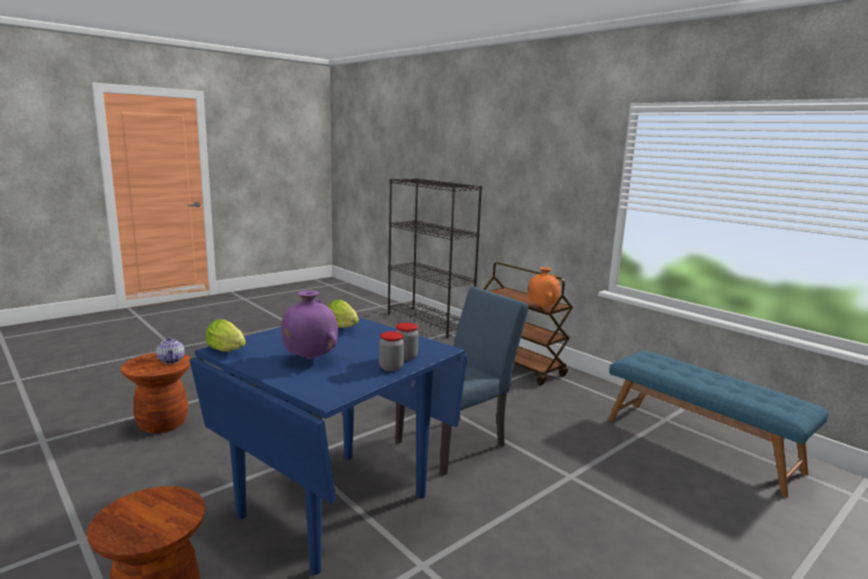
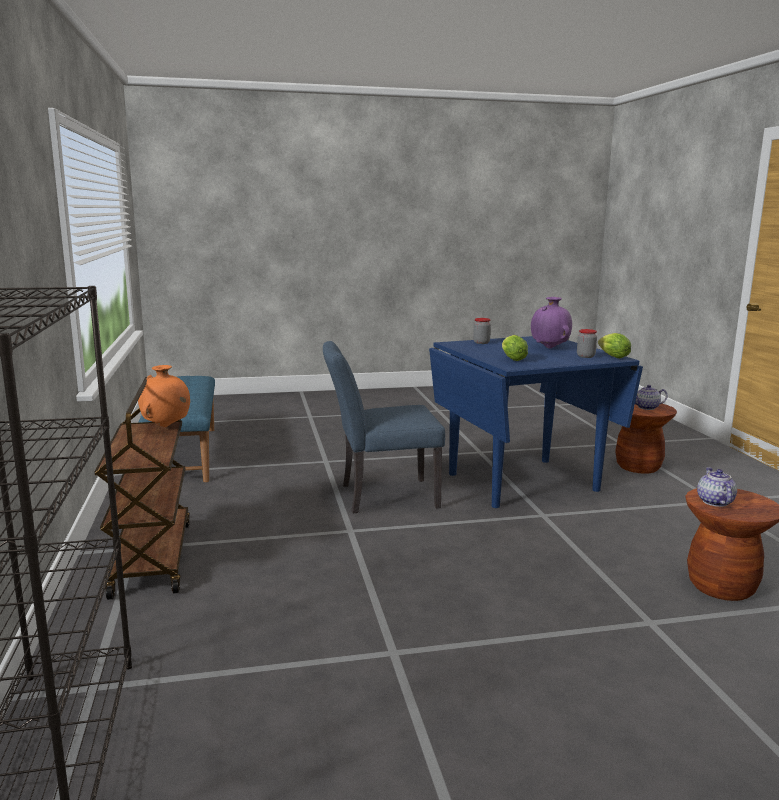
camera: 150 degrees left, 0 degrees up
(144, 515) = (647, 407): none -> teapot
(391, 368) = (497, 340): jar -> jar (585, 356)

